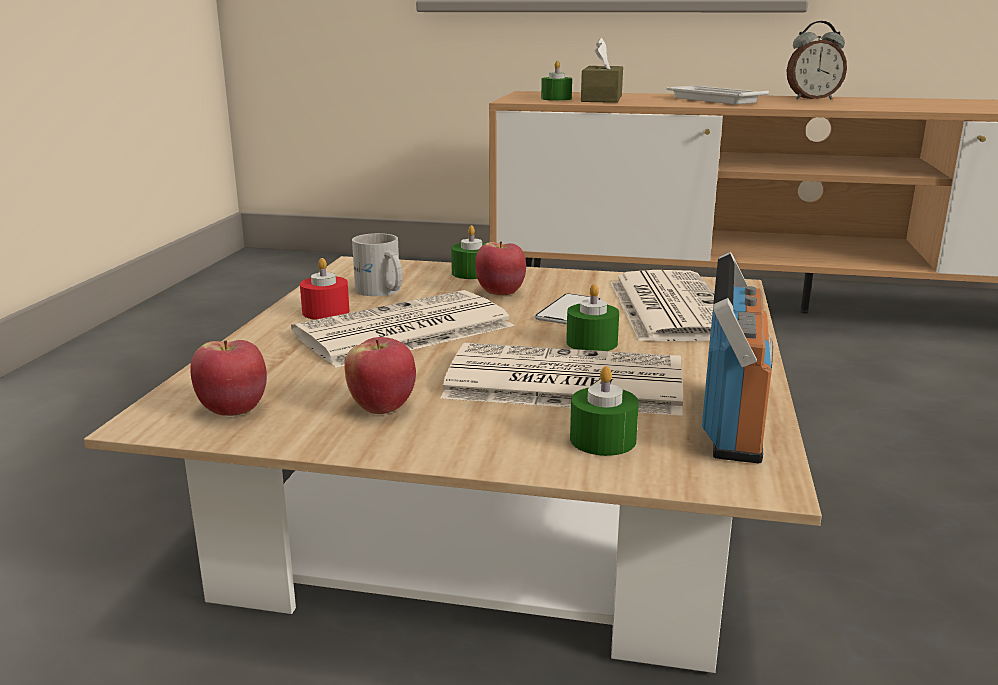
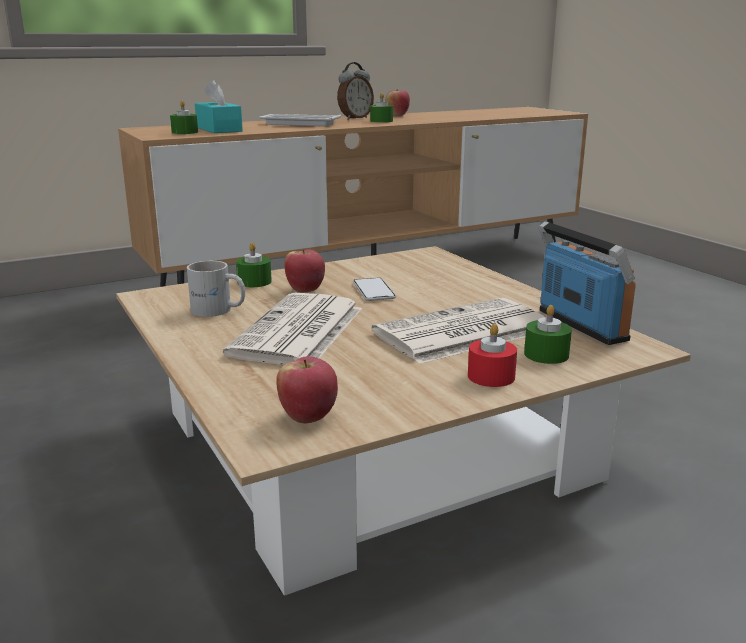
camera: 40 degrees left, 0 degrees up
(325, 312) = (210, 335): red candle -> red candle (491, 376)
(382, 407) = (399, 380): apple -> apple (397, 115)
(591, 343) = (428, 305): green candle -> green candle (381, 121)
(601, 99) = (219, 129): brown tissue box -> turquoise tissue box
(668, 307) = (424, 274): newspaper -> none

